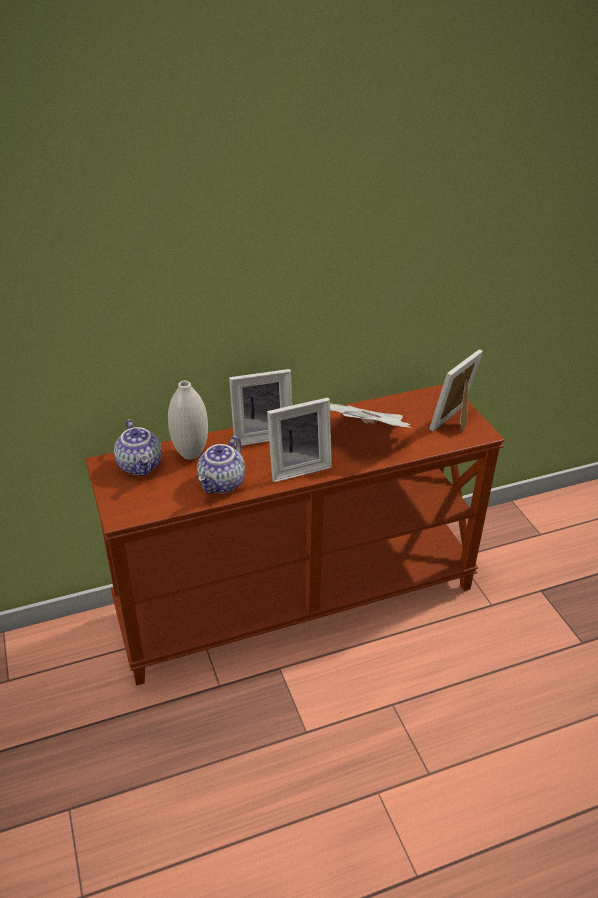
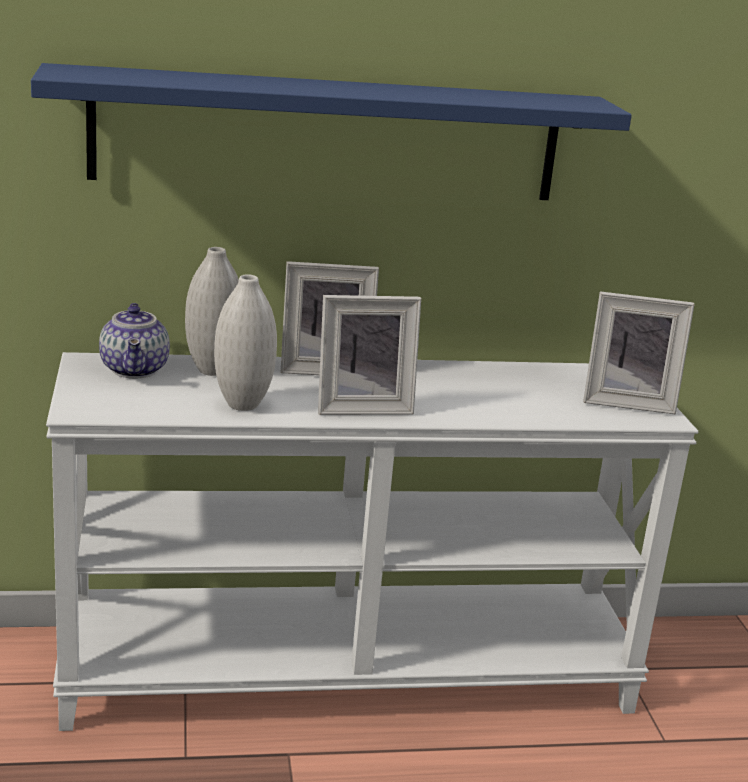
camera: 10 degrees right, 15 degrees down
(223, 484) = (243, 405): teapot -> white vase
(243, 287) = (328, 135): none -> blue shelf
(297, 598) = (349, 671): brown console table -> white console table
(368, 434) = (486, 393): newspaper -> none
(456, 422) = (628, 401): picture frame -> picture frame turned 135 degrees counterclockwise

